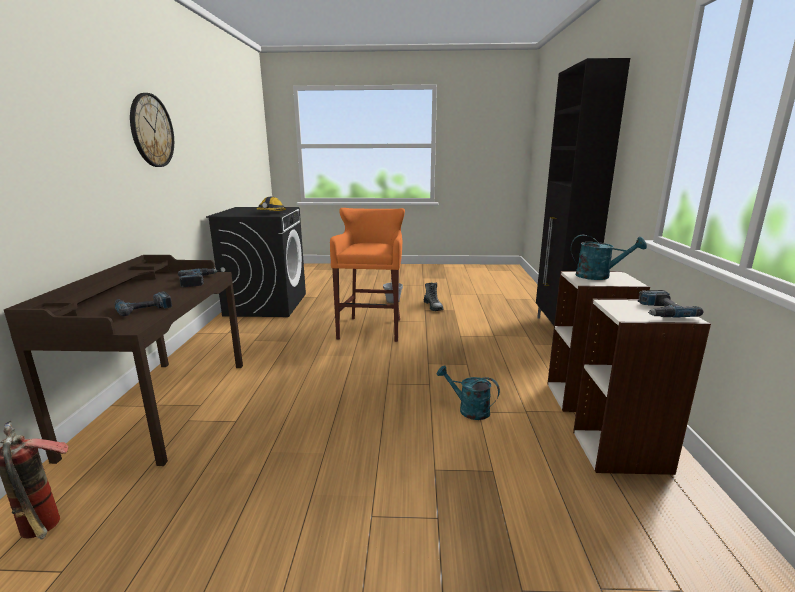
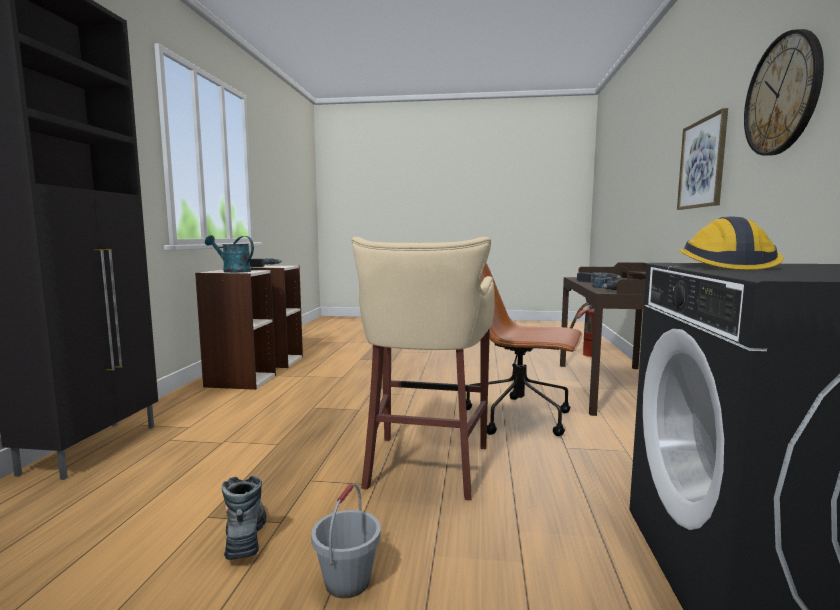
camera: 175 degrees left, 10 degrees down
(87, 160) = (702, 164): none -> picture
(300, 361) = (520, 417): none -> brown office chair
(372, 328) = (425, 467): orange stool -> beige stool
(468, 409) = (349, 378): turquoise watering can -> none

